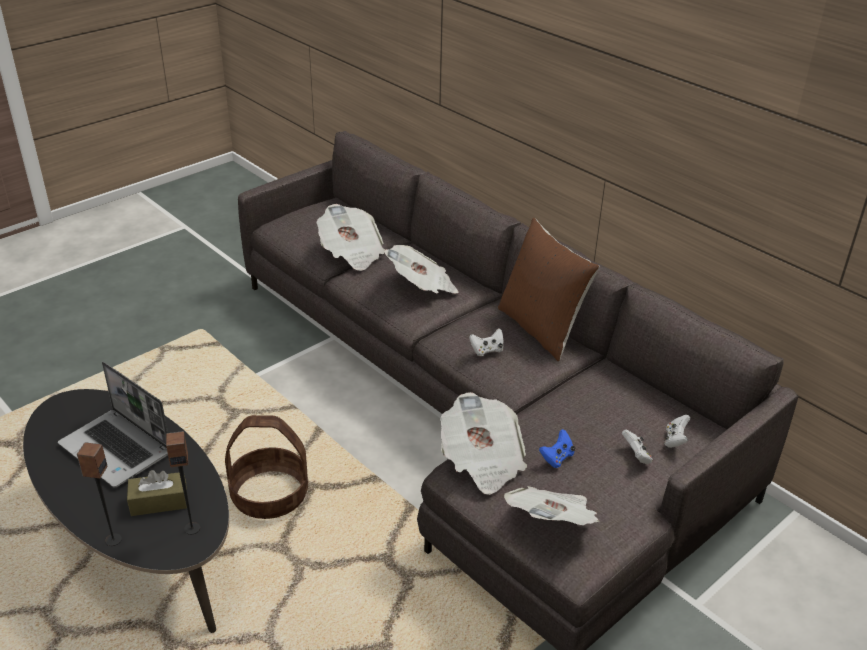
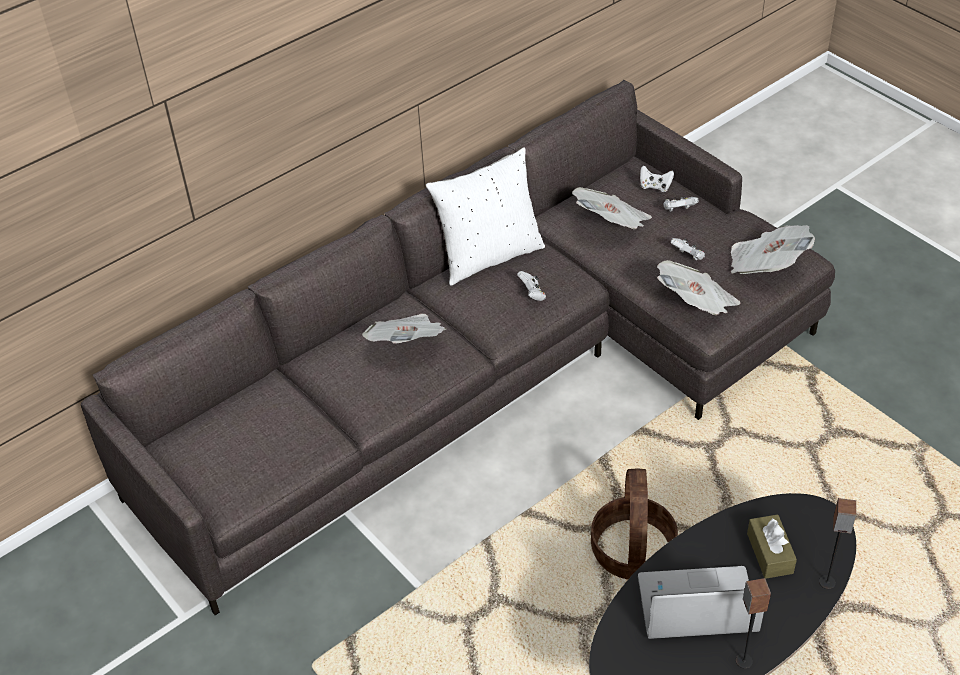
camera: 85 degrees left, 10 degrees up
(117, 449) = (695, 607): laptop -> laptop turned 135 degrees counterclockwise
(192, 528) = (800, 520): speaker -> speaker (743, 661)
(351, 253) = (321, 412): newspaper -> newspaper (612, 224)
(541, 329) = (489, 256): brown pillow -> white pillow
(557, 458) = (688, 256): blue game controller -> white game controller

